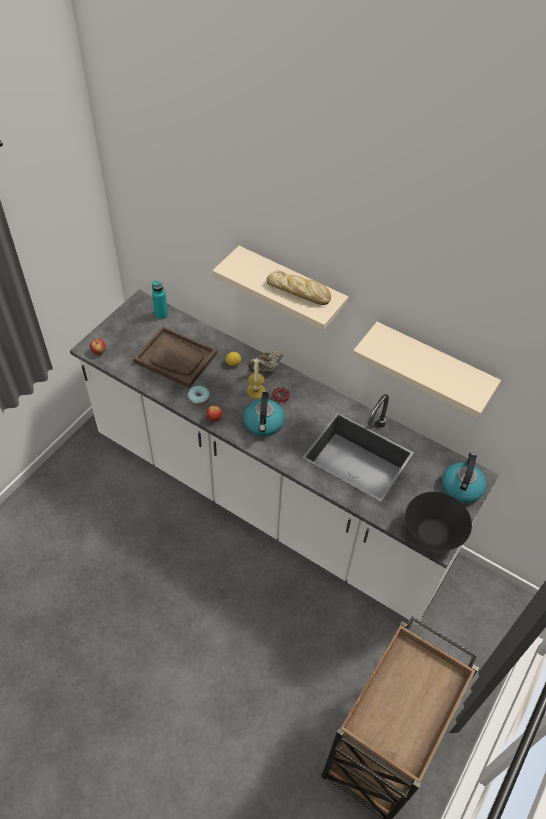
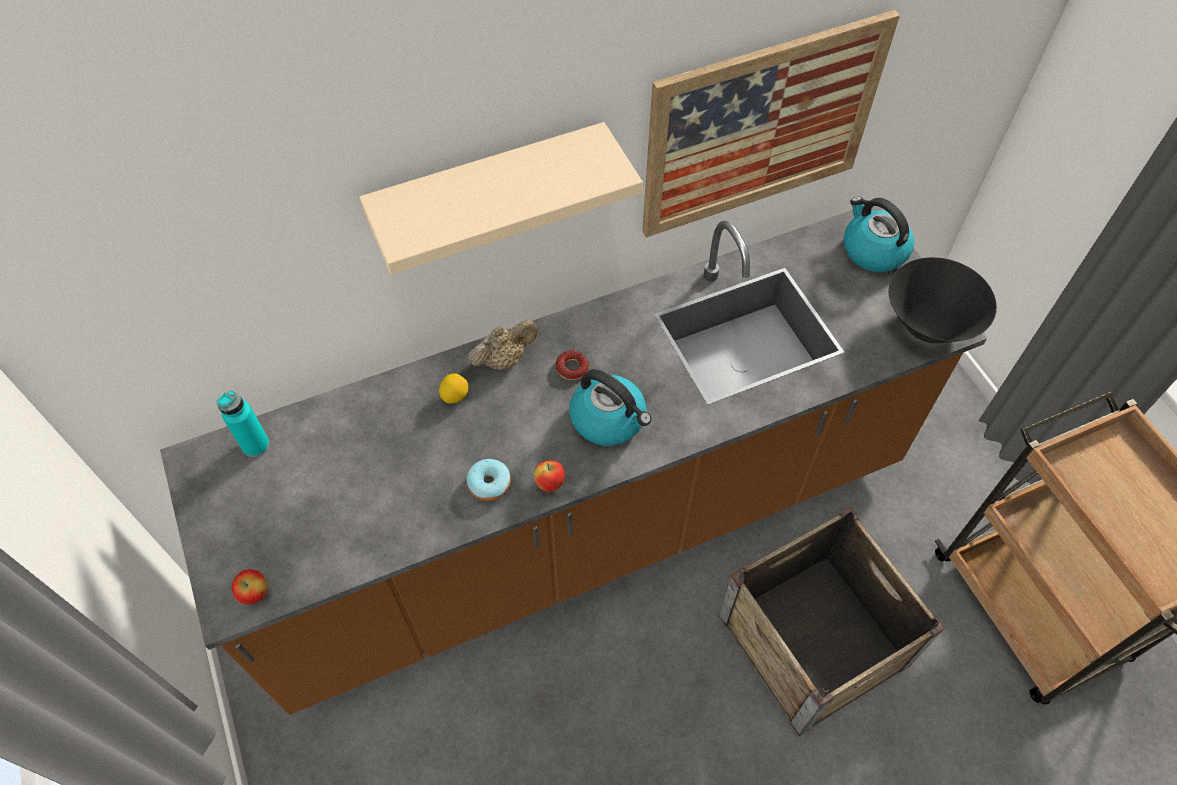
camera: 55 degrees left, 5 degrees up
(176, 358) = (375, 474): brown tray -> none
(256, 391) = (536, 395): candle -> none
(265, 370) = (504, 359): beige teapot -> beige teapot turned 120 degrees counterclockwise
(268, 499) = (588, 528): white counter -> brown counter
(281, 635) = (813, 639): none -> crate
(299, 292) = (546, 174): bread -> none
(432, 366) = (761, 127): beige shelf -> picture

